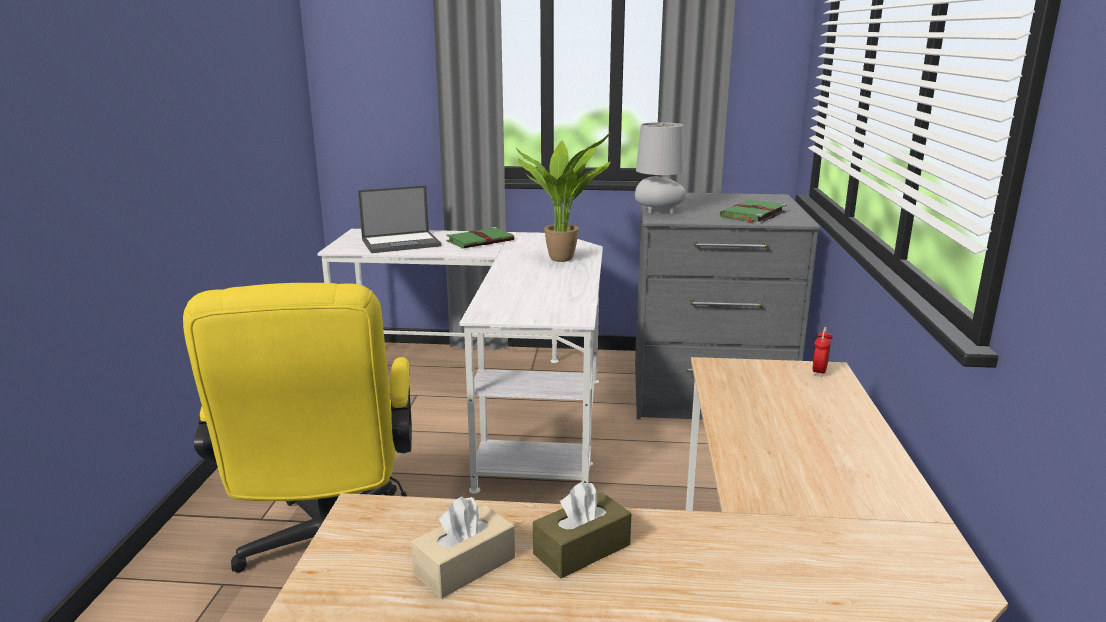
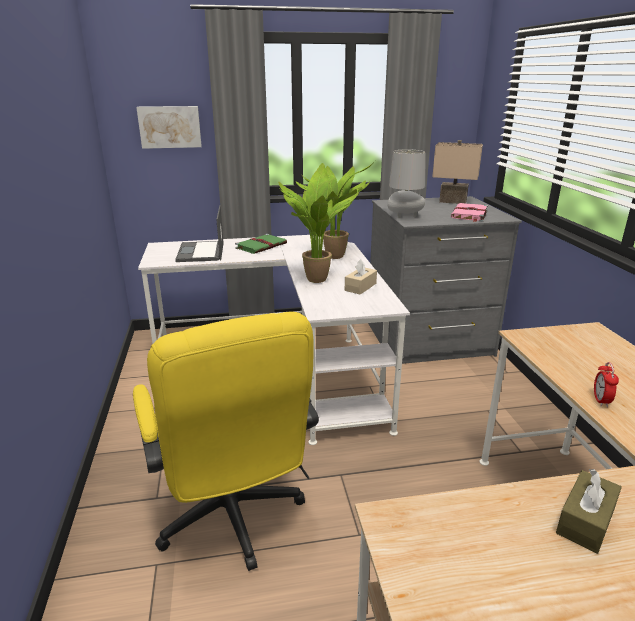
camera: 15 degrees left, 5 degrees up
(389, 88) = (170, 127): none -> picture
(402, 243) = (201, 252): laptop -> laptop turned 120 degrees clockwise
(465, 566) = (517, 558): beige tissue box -> beige tissue box (360, 287)
(508, 281) = (313, 279): none -> potted plant
(752, 198) = (453, 201): none -> beige table lamp
(752, 215) = (469, 214): green book -> pink book
(819, 372) = (590, 332): alarm clock -> alarm clock (600, 400)

